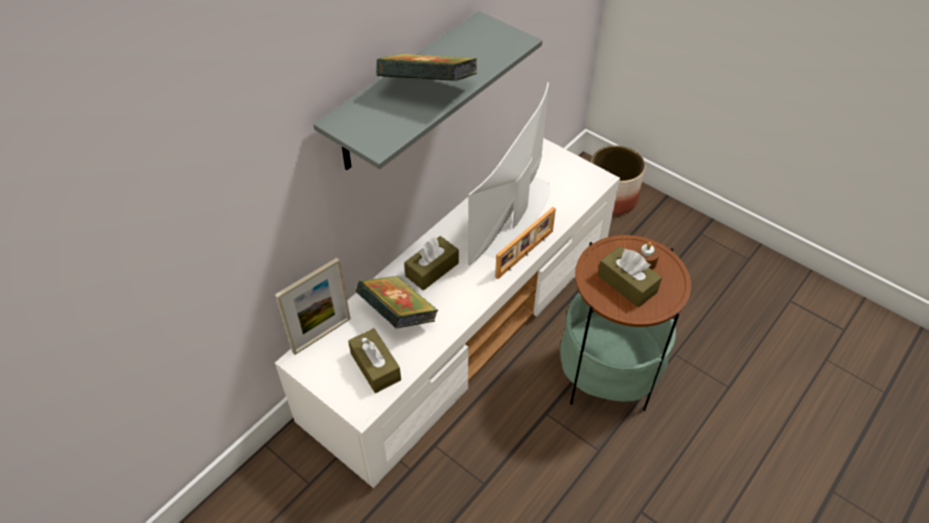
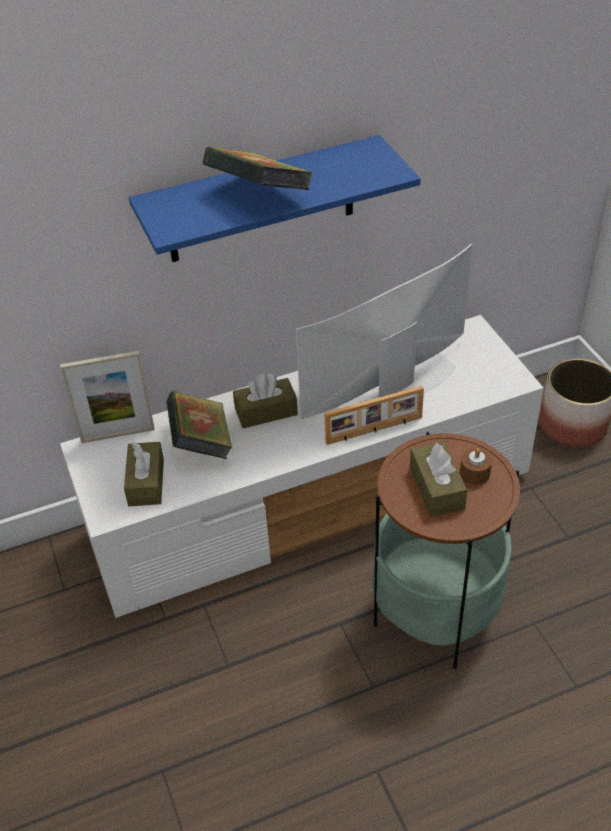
camera: 30 degrees right, 5 degrees down
(404, 94) = (261, 201): grey shelf -> blue shelf

